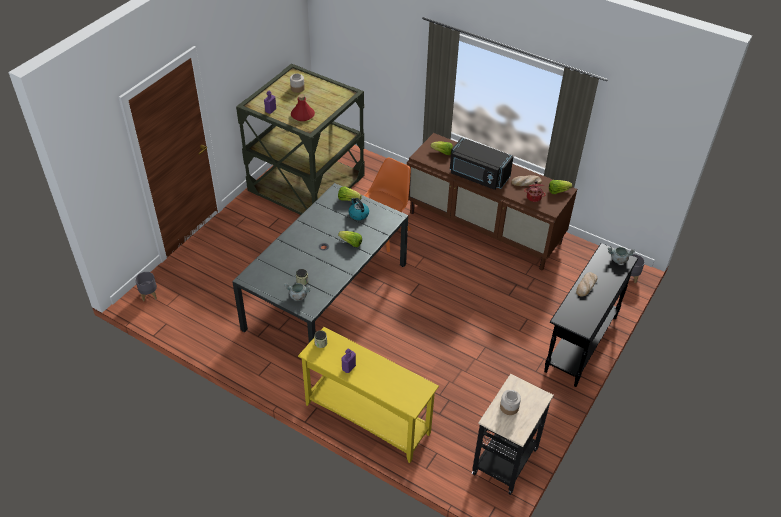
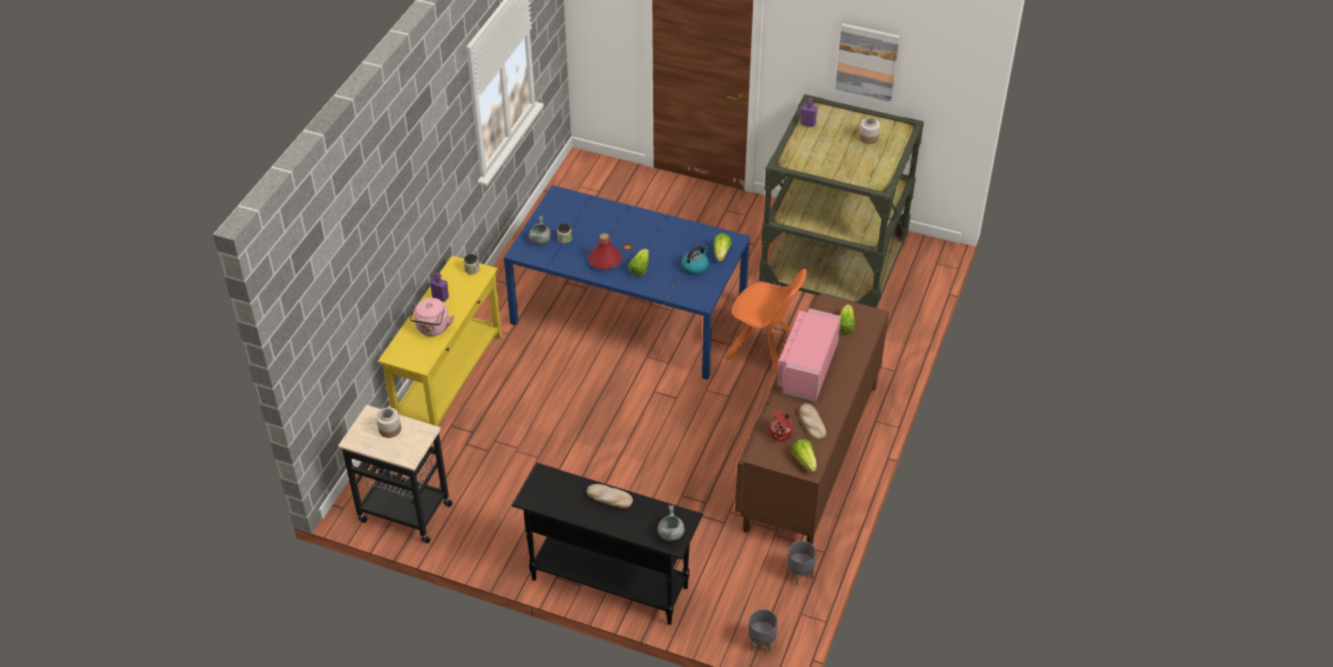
camera: 80 degrees right, 0 degrees up
(149, 295) = (591, 169): grey planter -> grey planter (799, 574)
(257, 50) = (867, 61): none -> picture
(302, 115) = (811, 153): red bottle -> red bottle (605, 260)
(326, 296) = (629, 313): grey dining table -> blue dining table
(386, 376) = (432, 329): none -> pink kettle
(478, 176) = (806, 369): black microwave -> pink microwave

